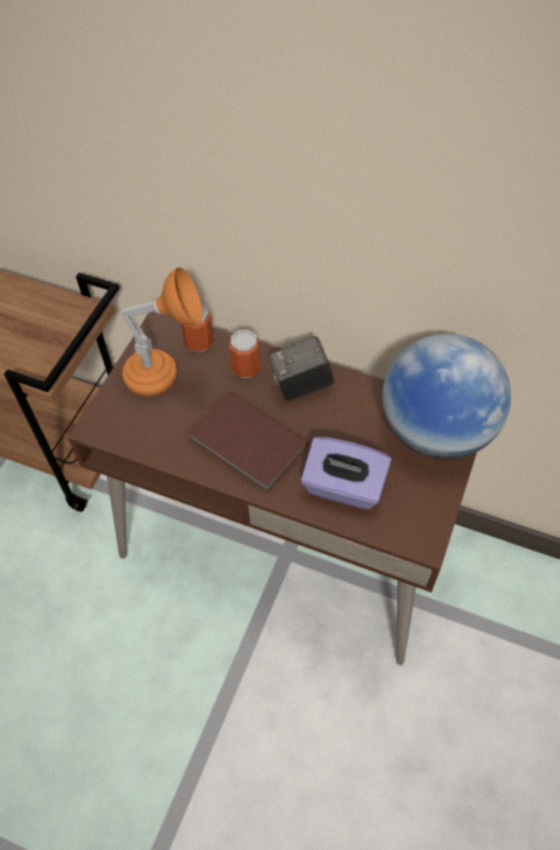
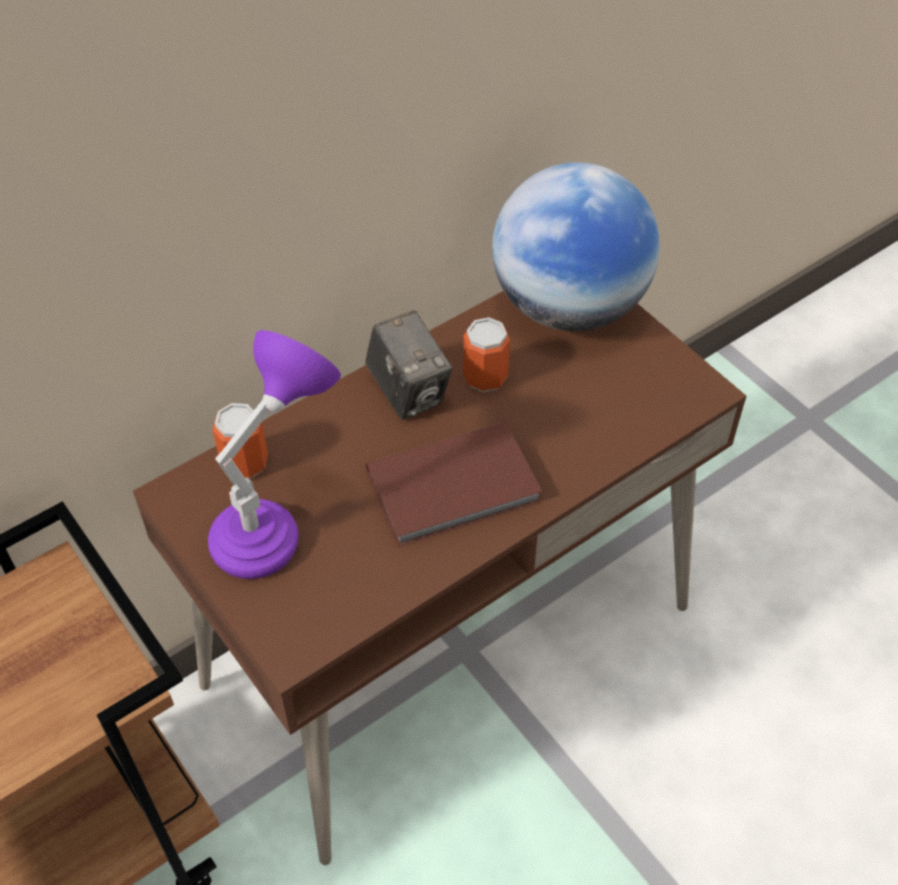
camera: 60 degrees left, 5 degrees down
(166, 378) = (274, 526): orange table lamp -> purple table lamp
(246, 368) = (332, 433): can -> can (485, 377)
(301, 386) = (408, 392): camera -> camera turned 45 degrees counterclockwise
(343, 487) = (586, 425): purple tissue box -> none

